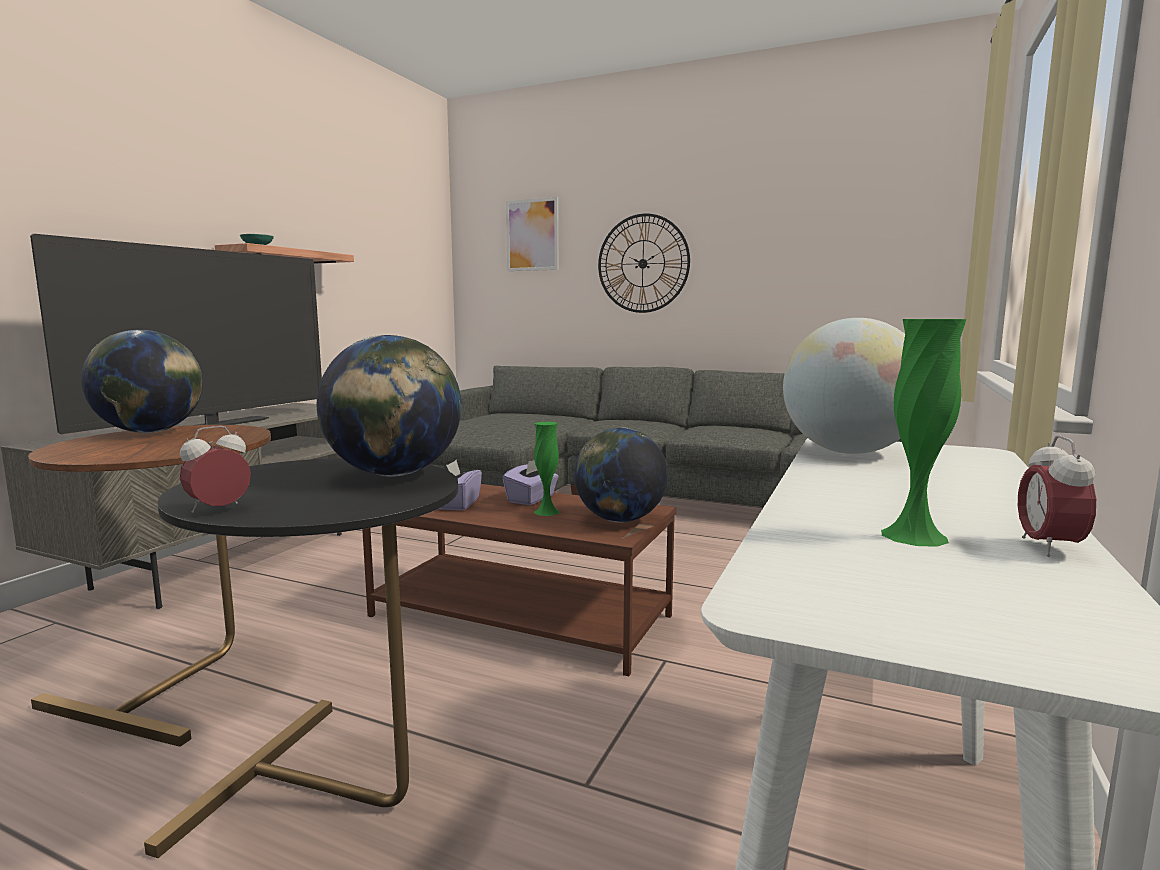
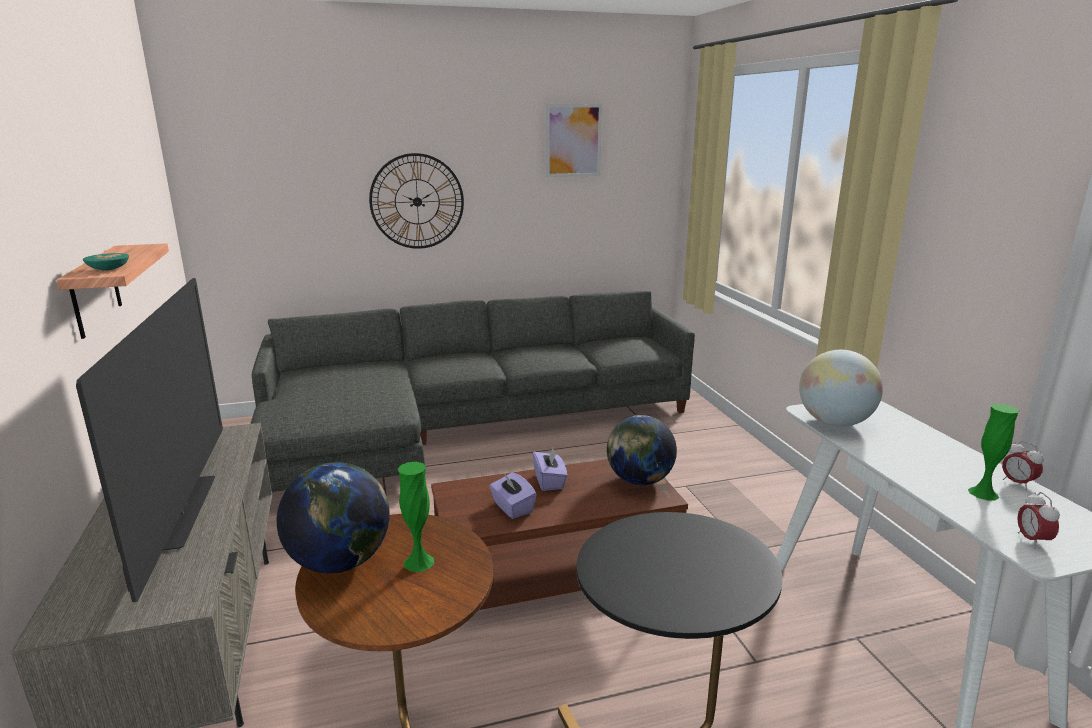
camera: 40 degrees left, 10 degrees up
(219, 510) = (707, 613): alarm clock -> alarm clock (1032, 540)
(394, 474) = (684, 532): globe -> none
(532, 235) = (285, 171): picture -> picture (573, 140)
(546, 512) = (584, 491): green vase -> green vase (419, 562)

